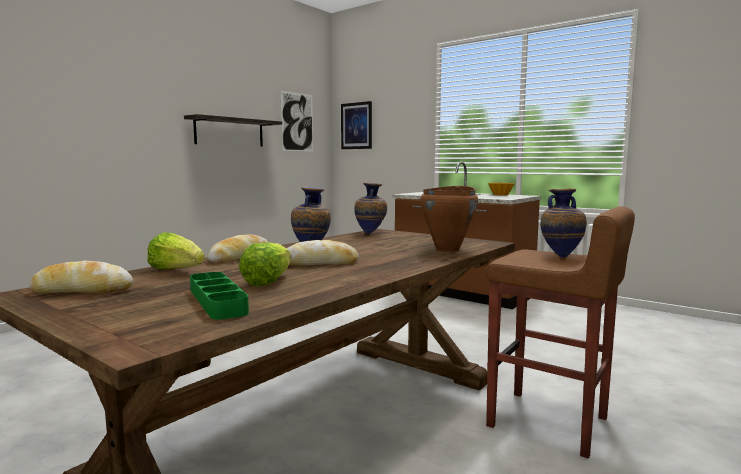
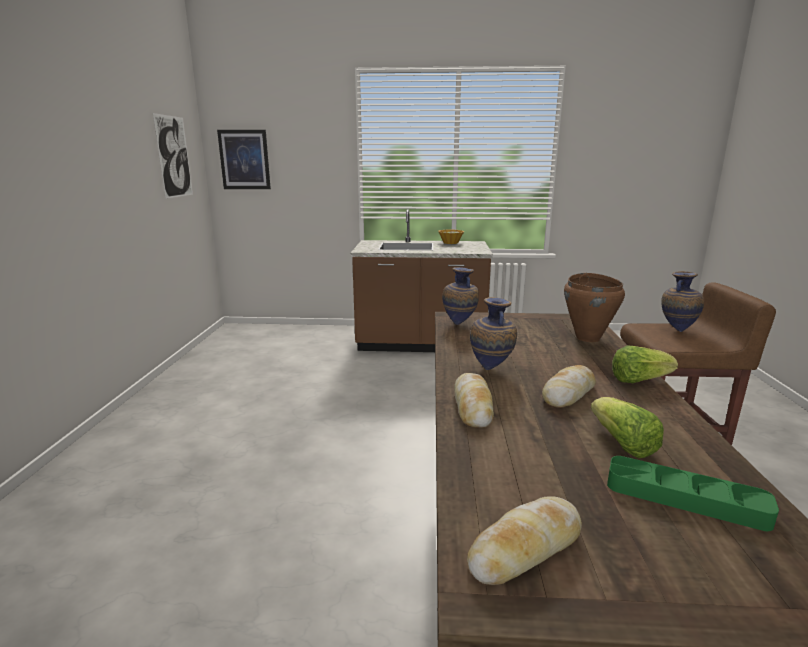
camera: 35 degrees left, 10 degrees up
(176, 270) = (490, 458): lettuce -> lettuce (638, 380)
(229, 132) = (109, 181): shelf -> none

